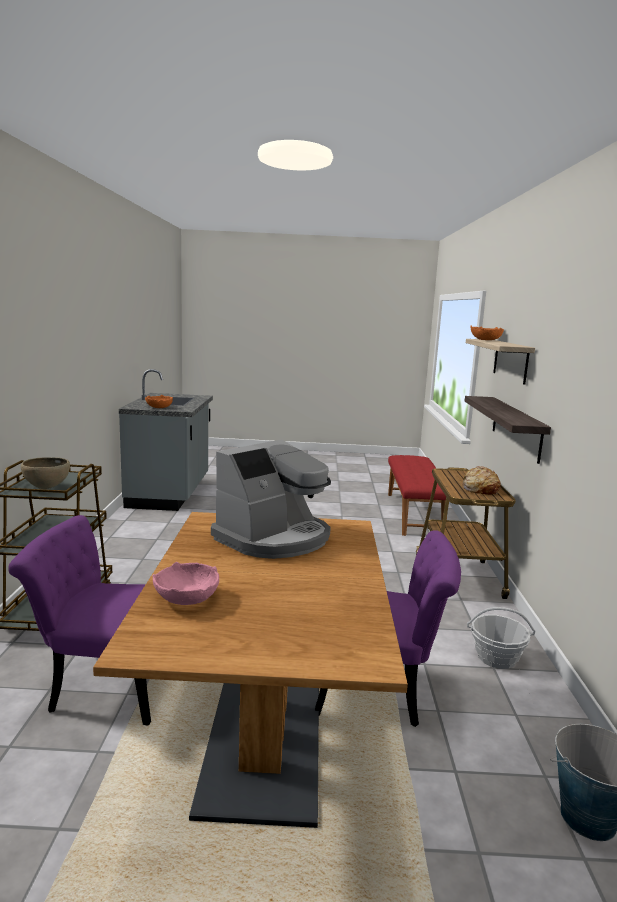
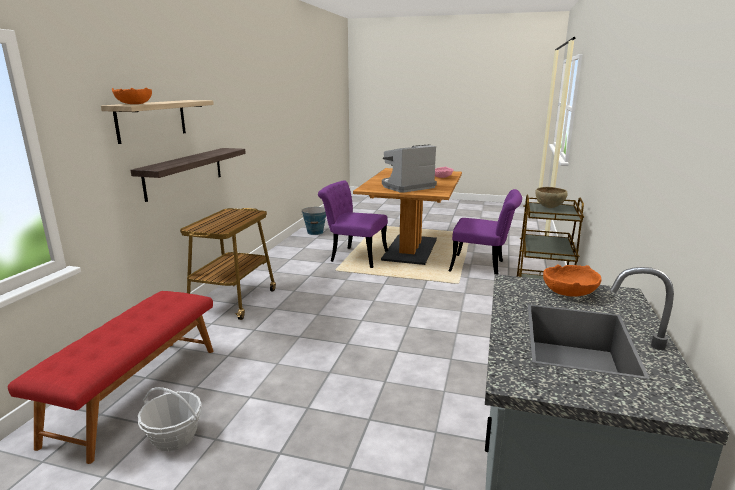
camera: 165 degrees left, 5 degrees up
(480, 489) = (229, 216): bread -> none
(496, 657) = (282, 261): basket -> basket (174, 437)

